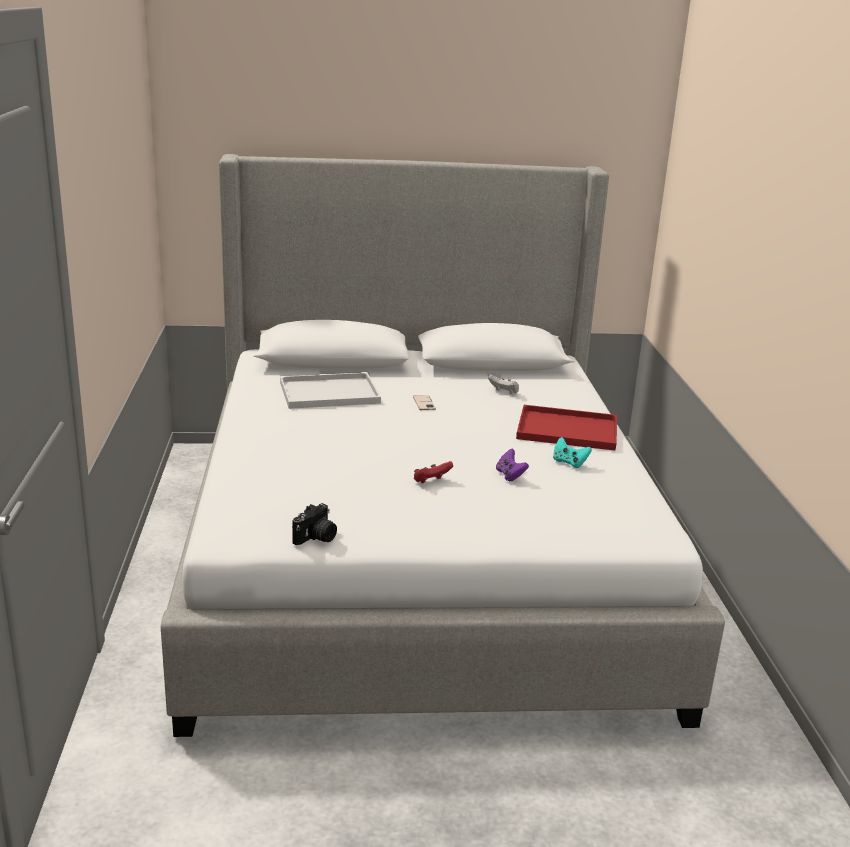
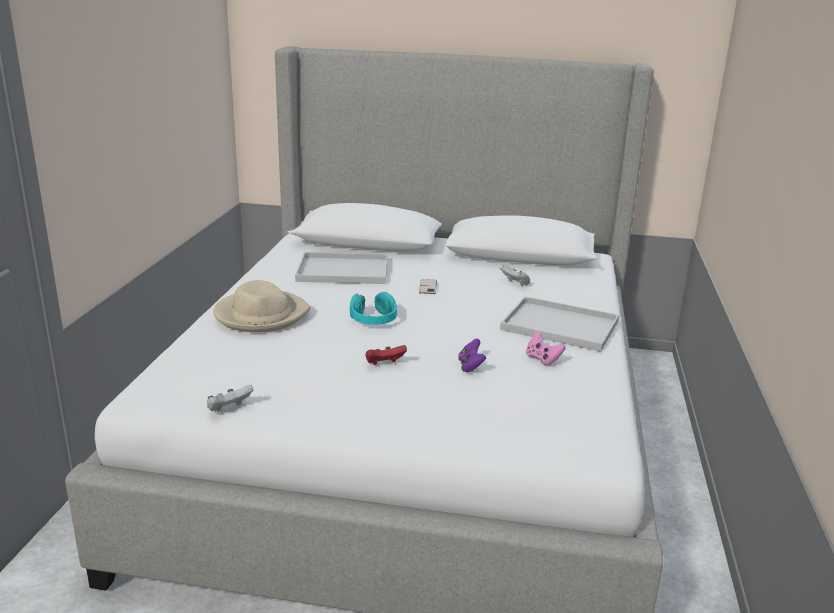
camera: 15 degrees right, 0 degrees up
(280, 446) = (261, 315): none -> beige hat
(316, 538) = (229, 409): camera -> white game controller
(394, 440) = (373, 320): none -> turquoise headphones
(569, 429) = (562, 325): red tray -> white tray
(569, 463) = (542, 359): turquoise game controller -> pink game controller

